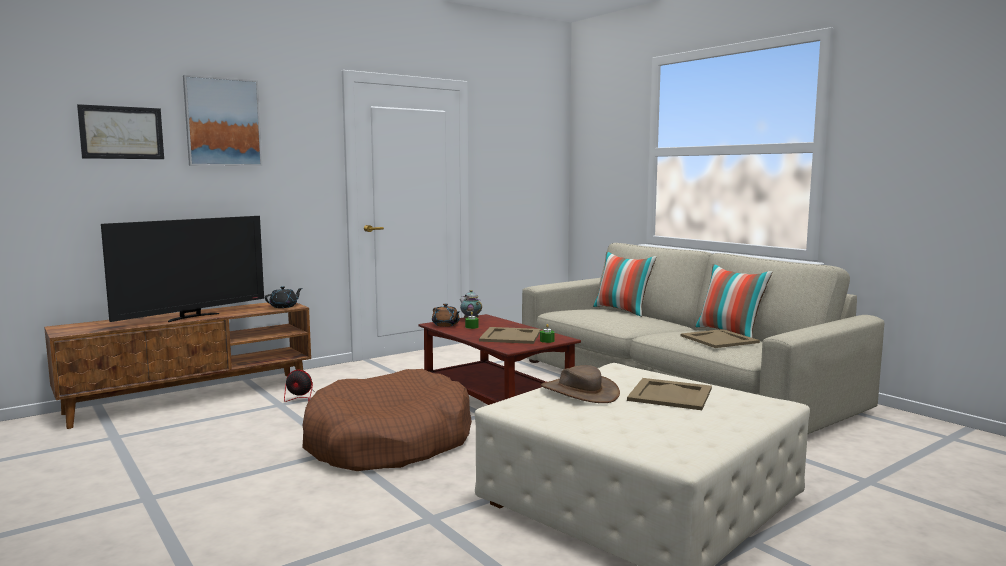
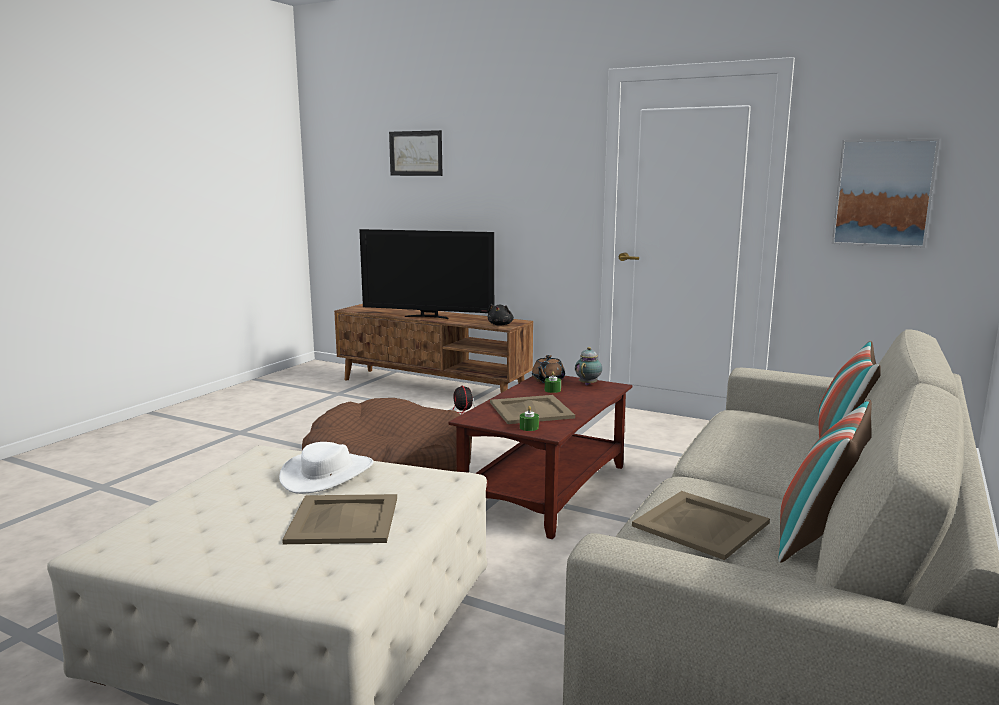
camera: 65 degrees right, 5 degrees up
(223, 122) = (488, 139): picture -> picture (883, 193)
(284, 306) = (500, 325): black teapot -> black plush toy
(579, 392) = (328, 474): brown hat -> white hat

